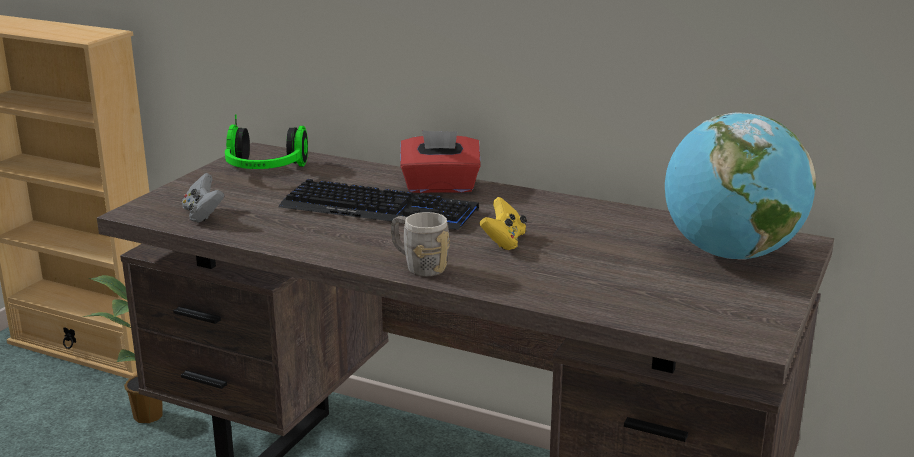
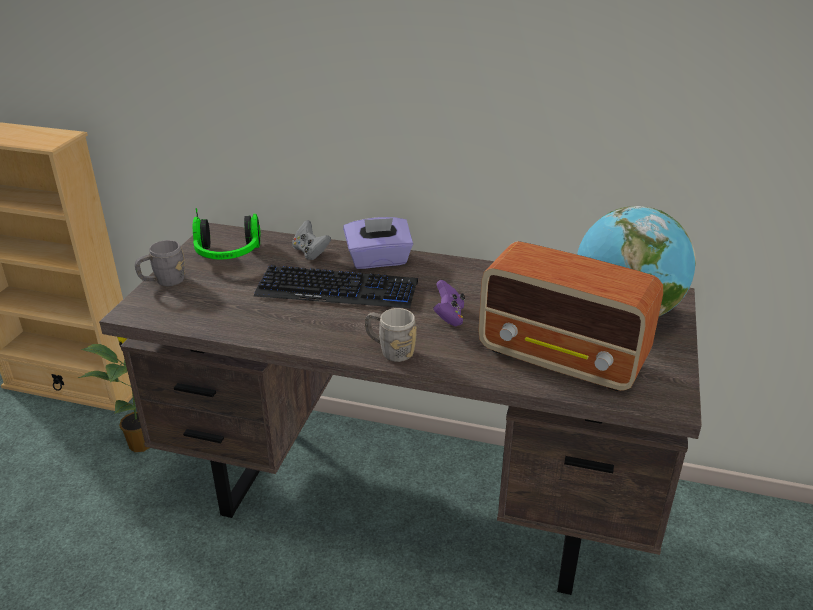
camera: 10 degrees left, 10 degrees up
(182, 189) = (164, 282): none -> grey mug
(203, 215) = (192, 310): grey game controller -> grey game controller (310, 252)
(440, 187) = (378, 260): red tissue box -> purple tissue box
(504, 241) = (449, 316): yellow game controller -> purple game controller
(631, 289) = (563, 358): none -> radio

